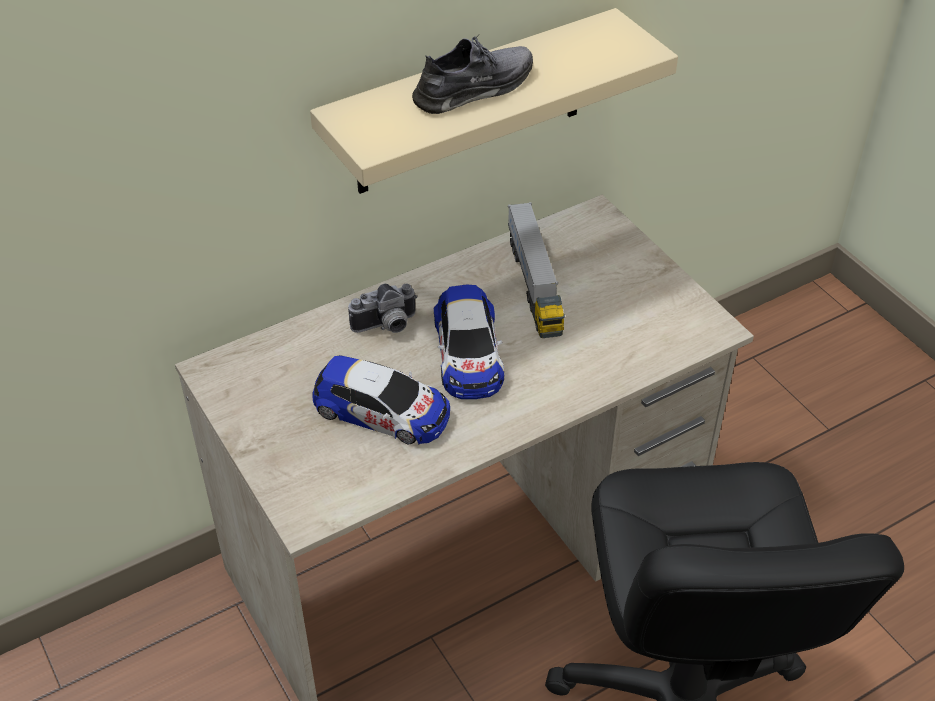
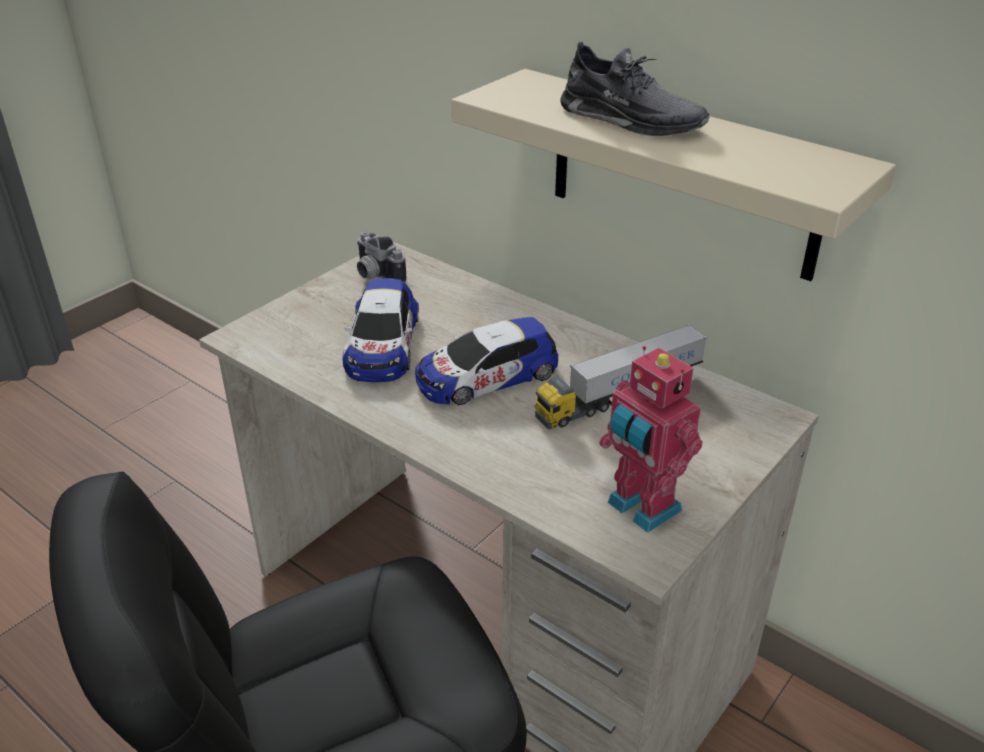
camera: 70 degrees right, 10 degrees down
(386, 326) = (494, 322): camera -> camera (375, 275)
(668, 316) = (640, 508): none -> toy robot

